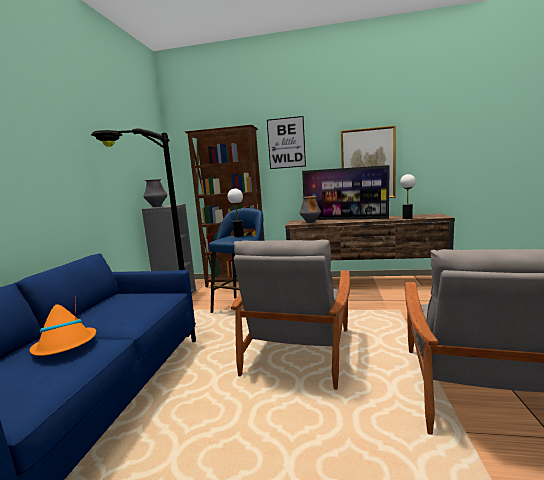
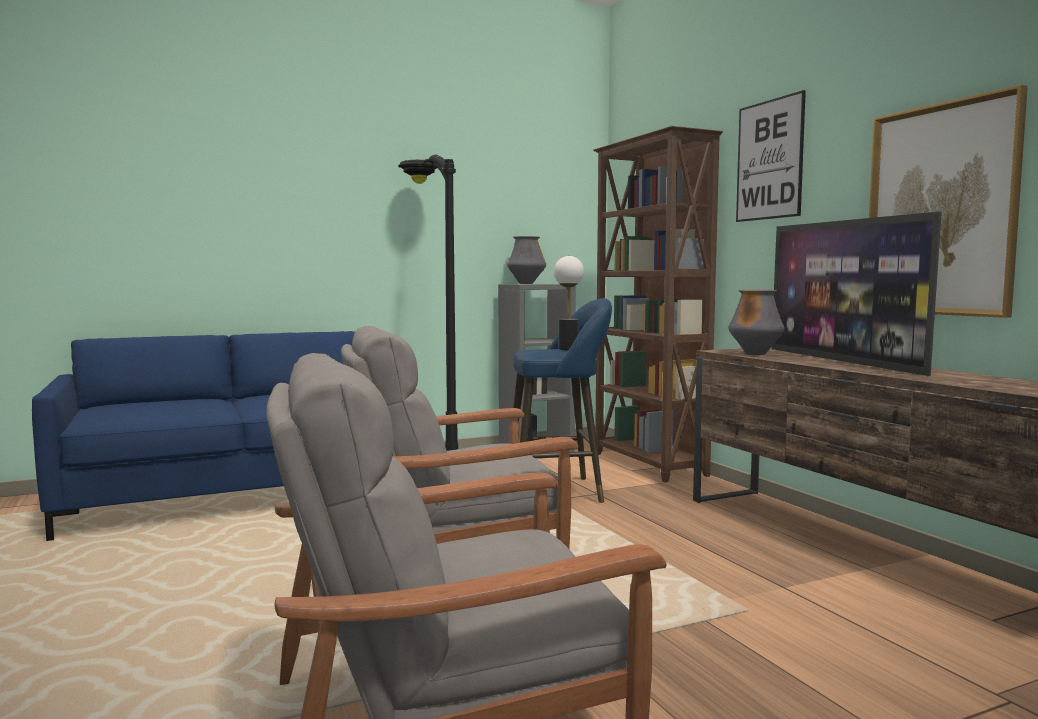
camera: 55 degrees right, 5 degrees down
(66, 346) = (204, 405): orange hat -> none
(407, 218) = (969, 383): table lamp -> none

